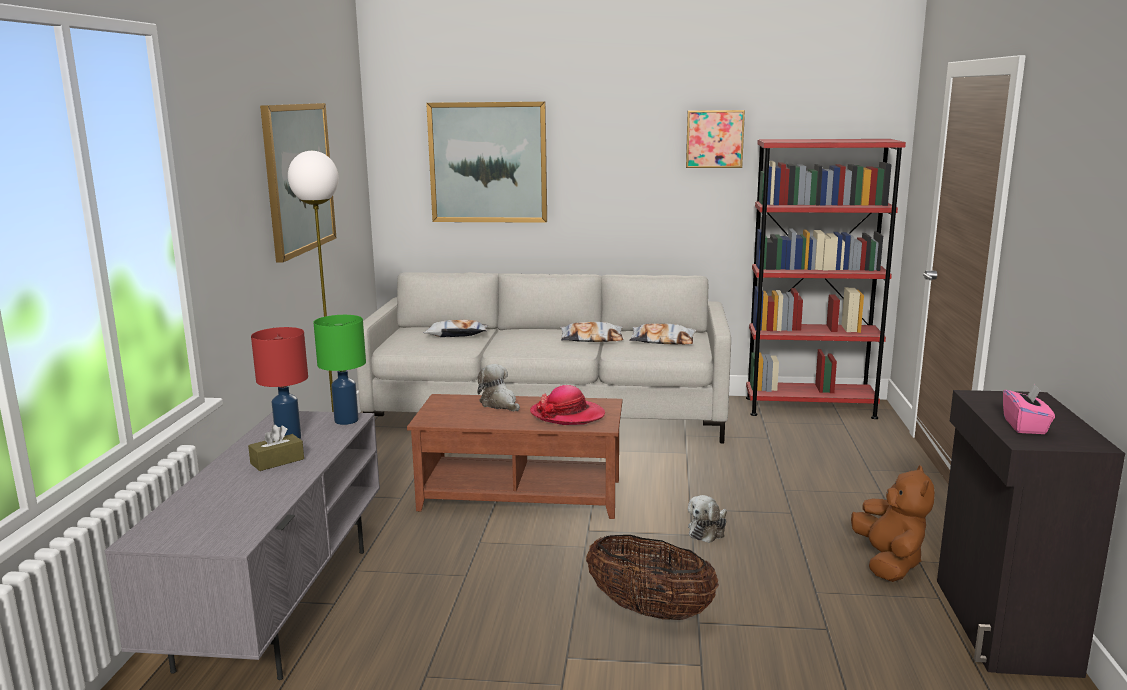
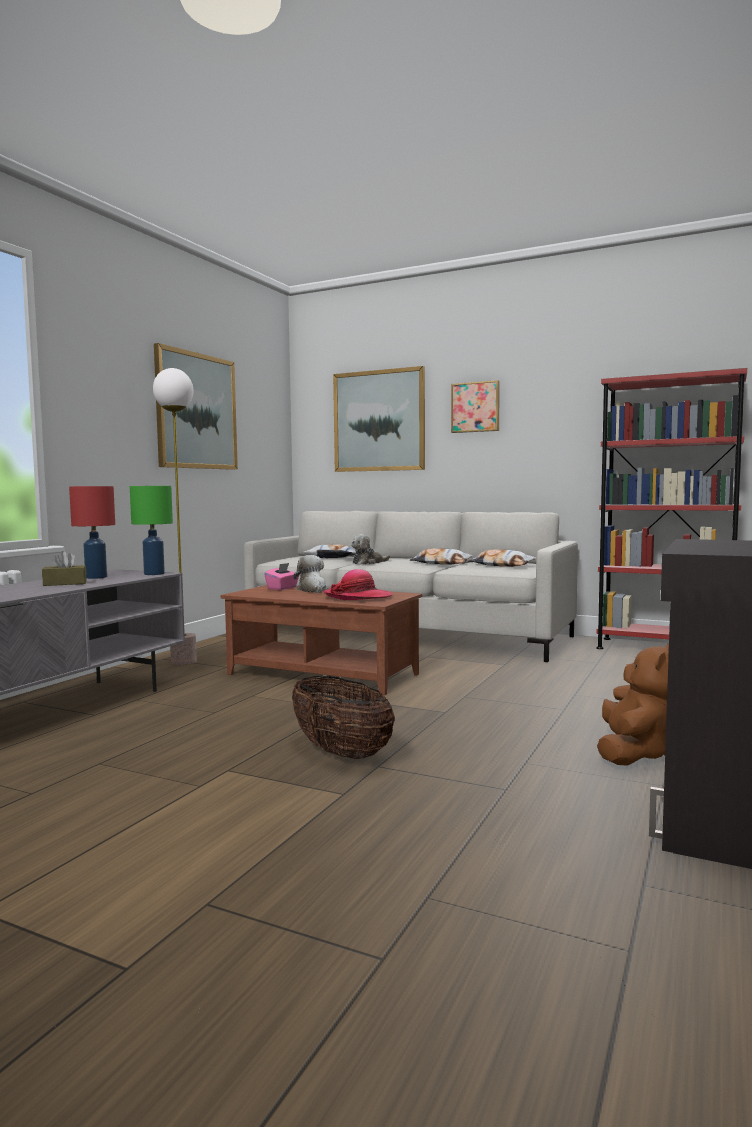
camera: 20 degrees right, 10 degrees down
(708, 531) = (463, 711): plush toy -> plush toy (368, 563)
(714, 139) = (570, 388): picture -> picture (475, 407)
(1025, 426) = (713, 548): pink tissue box -> pink tissue box (282, 588)

